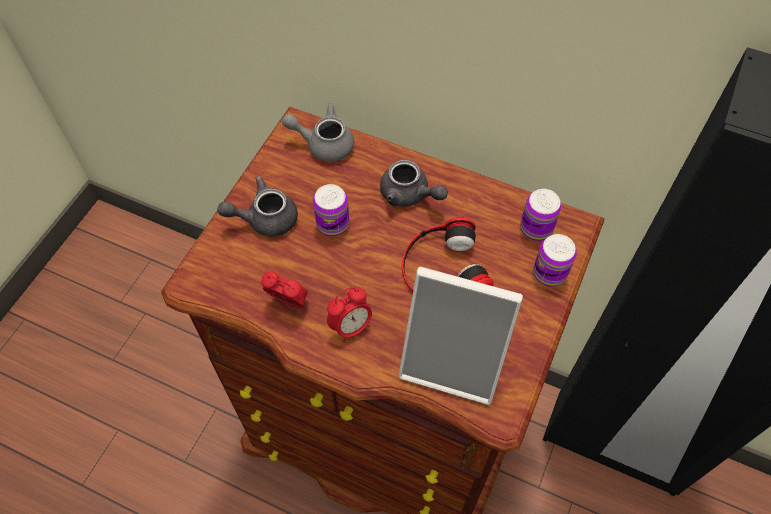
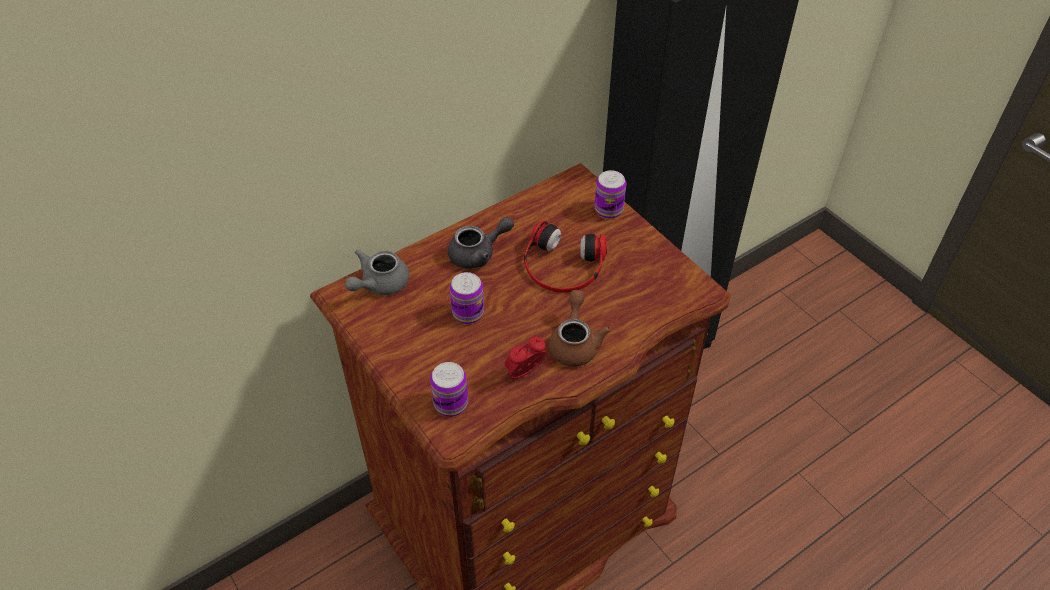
camera: 60 degrees left, 10 degrees down
(265, 219) = (426, 356): grey teapot -> none
(351, 327) = (575, 343): alarm clock -> brown teapot
(453, 361) = (645, 295): picture frame -> none
(536, 228) = (566, 198): can -> can (451, 404)

